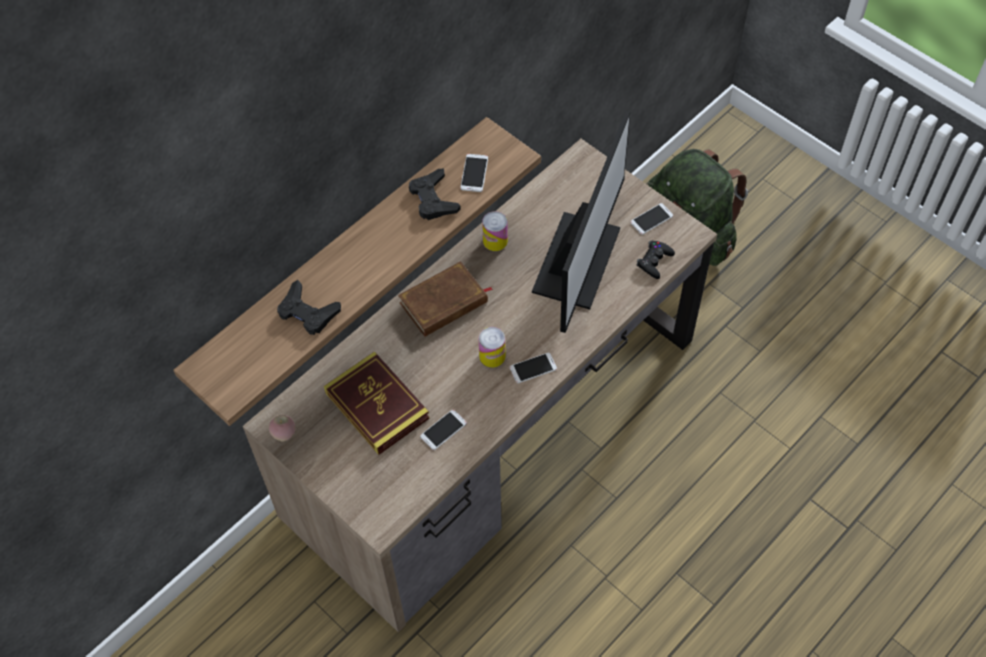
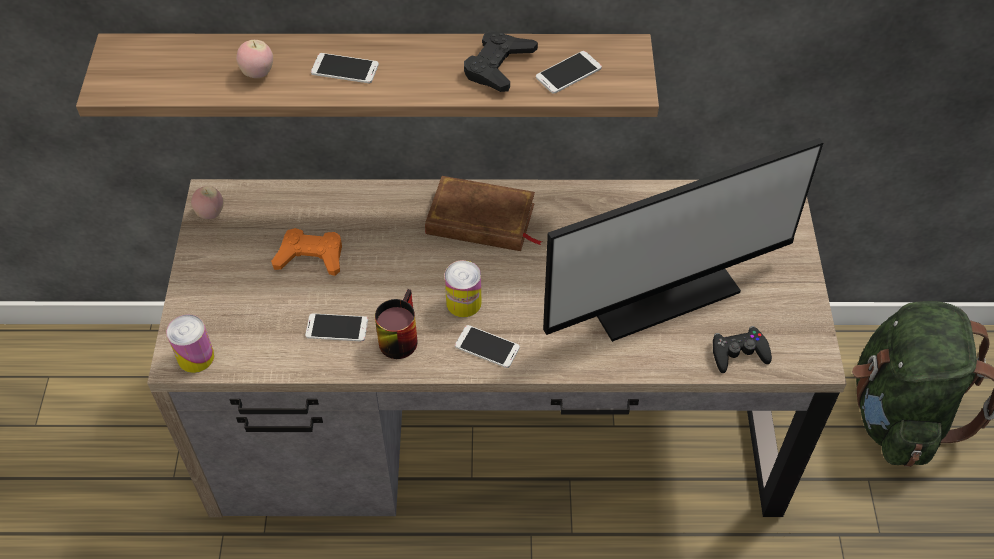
camera: 45 degrees right, 5 degrees down
(307, 312) = (258, 73): black game controller -> apple
(377, 406) = (310, 256): book -> orange game controller
(480, 404) = (397, 335): none -> mug
(495, 241) = (597, 205): can -> can (196, 357)
(651, 219) = (786, 310): phone -> phone (345, 69)

